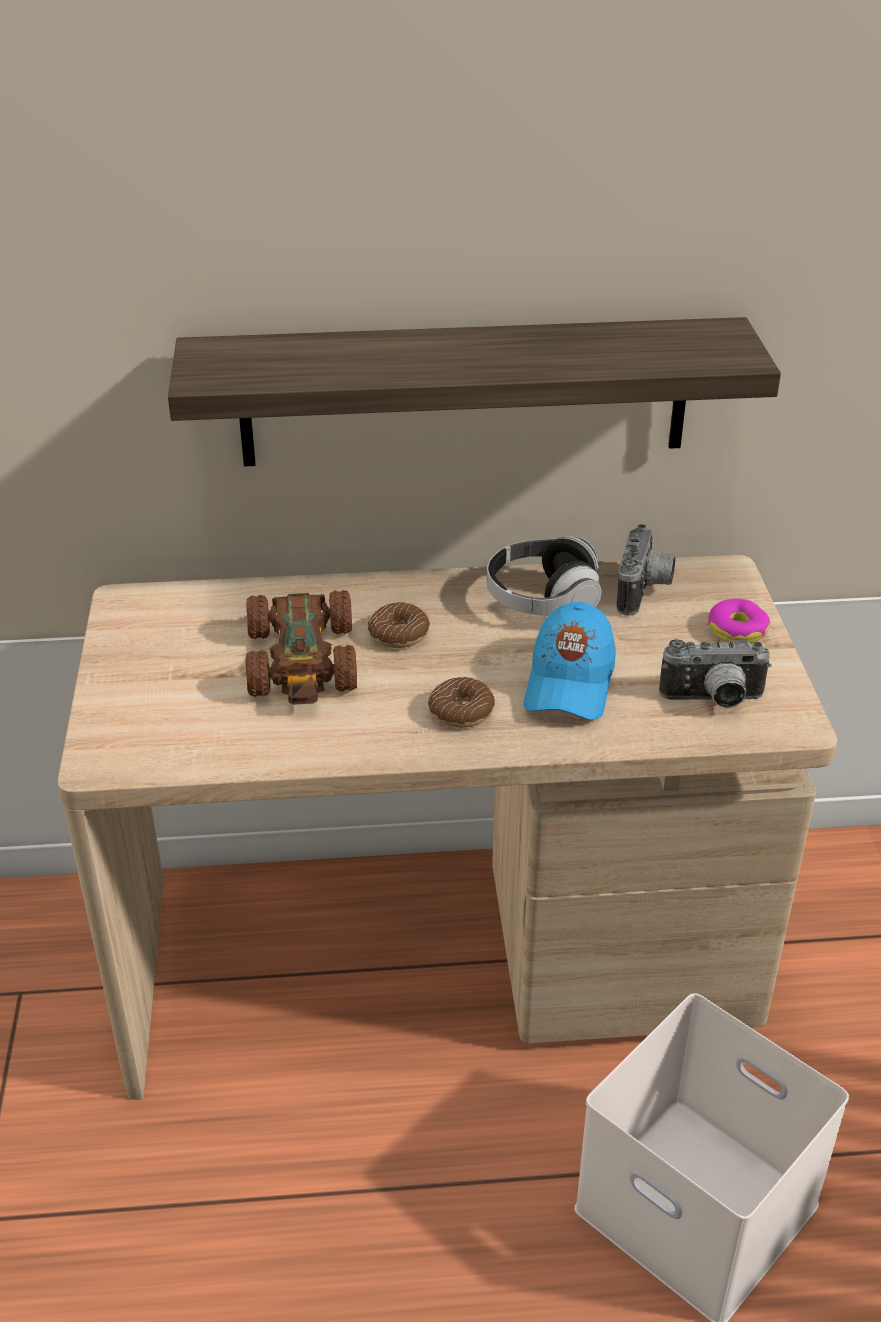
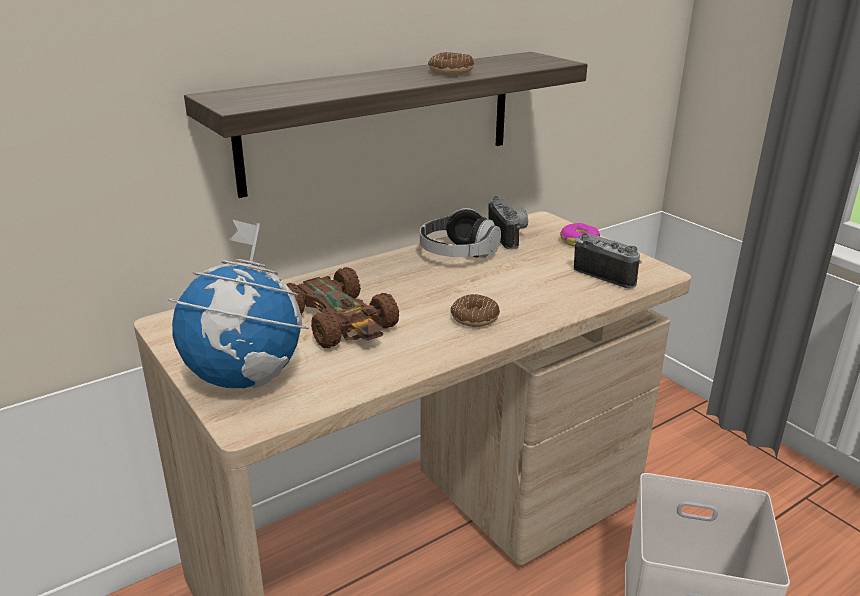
camera: 30 degrees left, 10 degrees down
(146, 704) = (246, 377): none -> globe
(399, 634) = (388, 291): donut -> donut (451, 72)
(569, 683) = (521, 287): blue cap -> none
(713, 701) = (608, 274): camera -> camera turned 105 degrees counterclockwise

